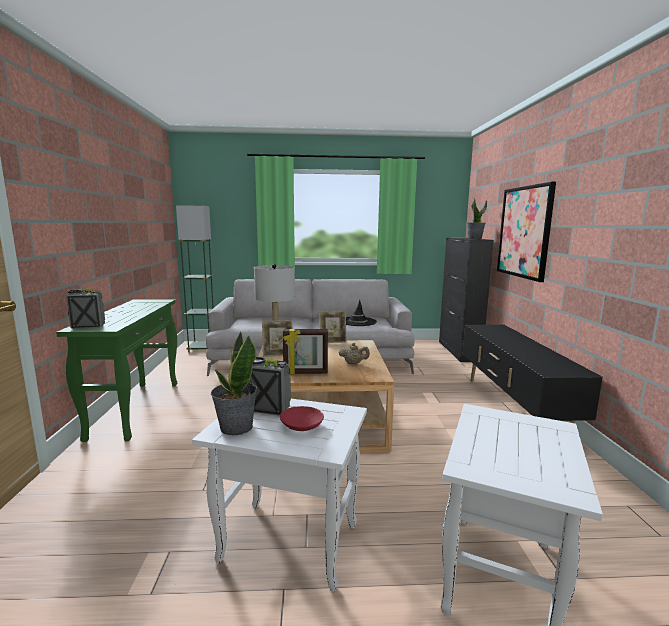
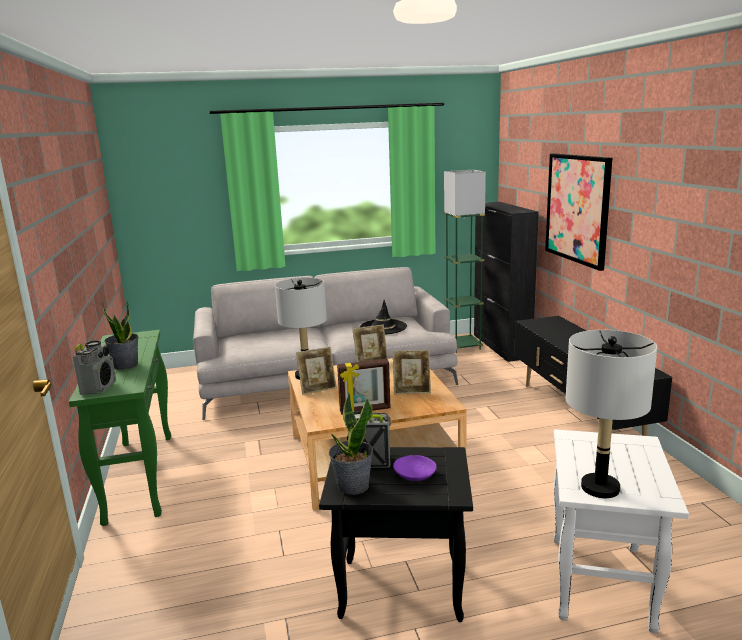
camera: 10 degrees left, 5 degrees up
(88, 326) = (99, 387): radio -> radio turned 120 degrees clockwise
(202, 349) = (171, 381): green floor lamp -> green floor lamp (463, 346)
(286, 543) = (398, 590): white side table -> black side table
(302, 426) = (415, 475): red bowl -> purple bowl
(353, 363) = (412, 391): beige teapot -> picture frame
(474, 239) = (515, 210): potted plant -> potted plant (125, 365)
(494, 467) = (600, 488): none -> grey table lamp

